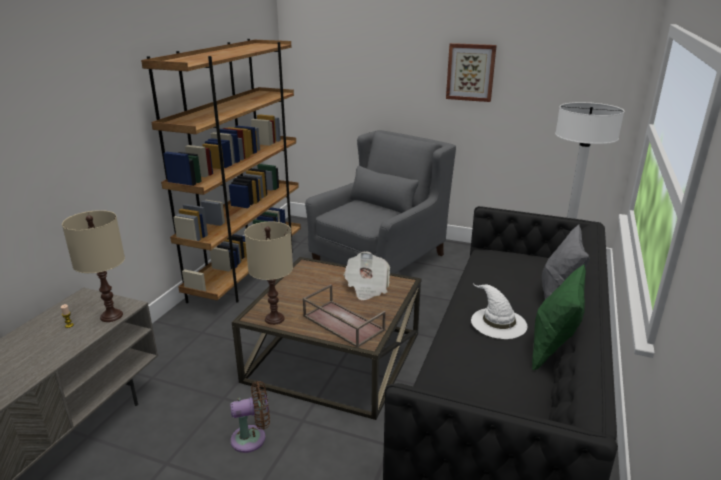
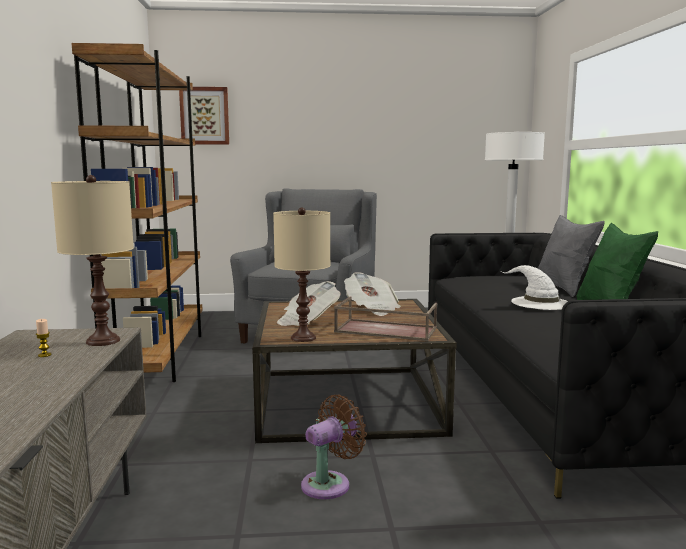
camera: 25 degrees left, 15 degrees down
(302, 294) = (308, 320): none -> newspaper
(470, 72) = (374, 125): picture -> picture (204, 116)

